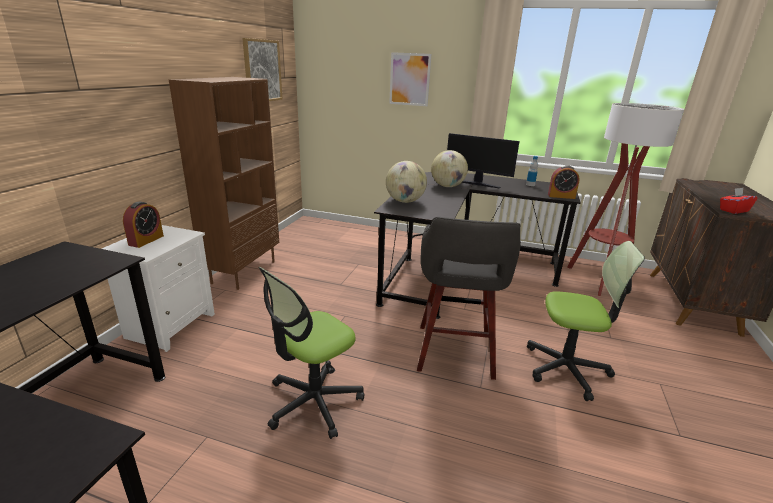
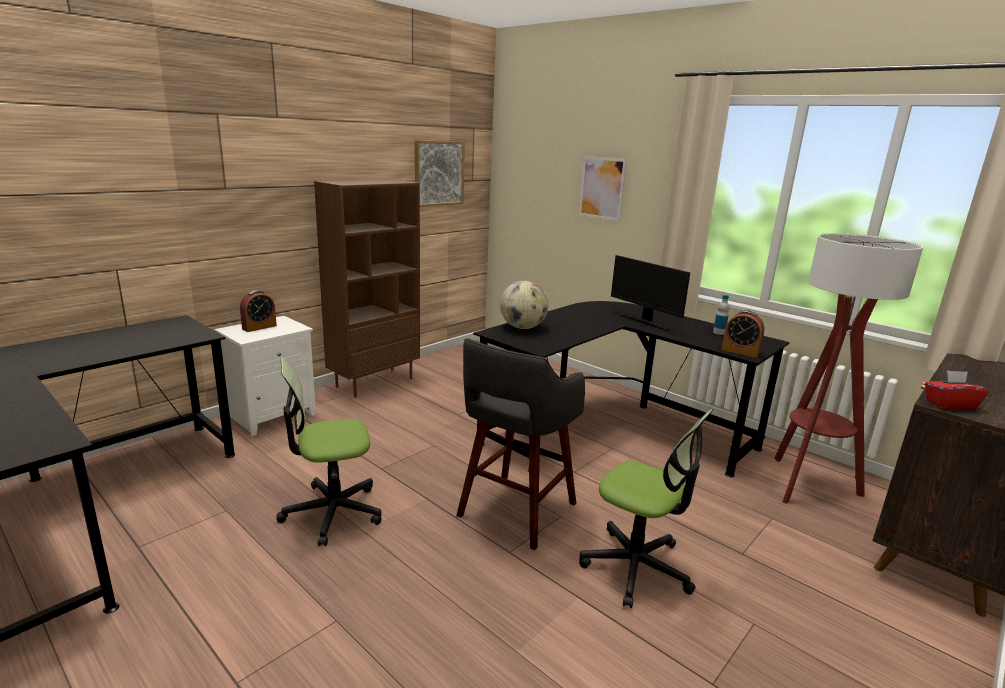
camera: 25 degrees right, 5 degrees down
(447, 186) = (600, 319): globe -> none

